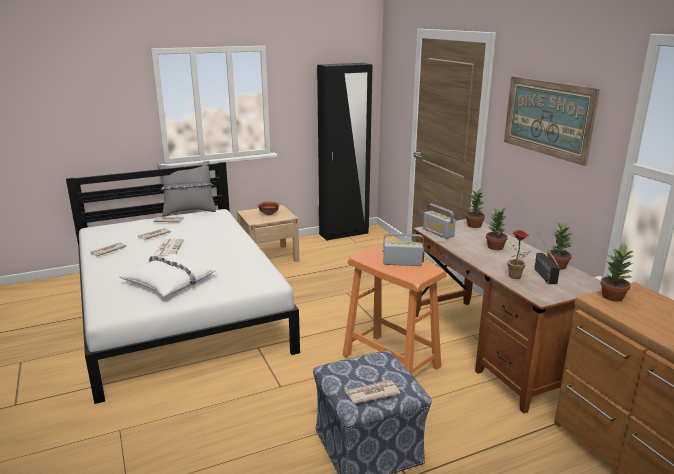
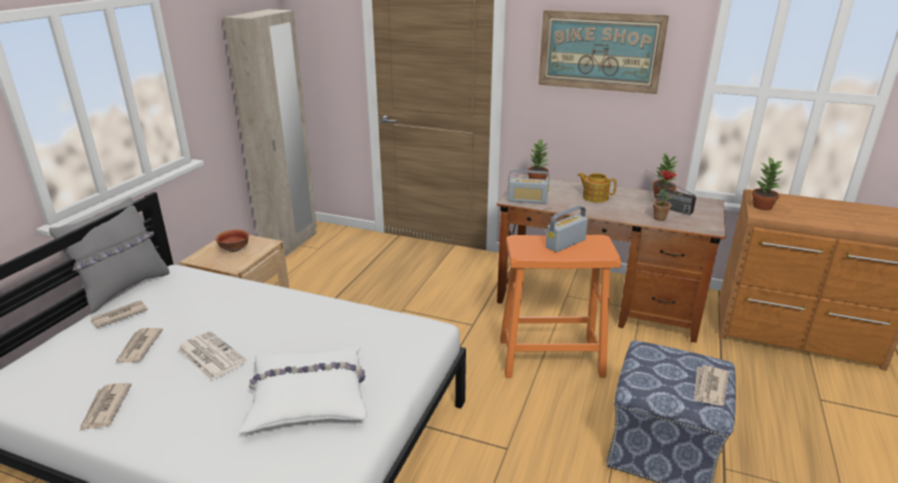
camera: 45 degrees left, 5 degrees up
(344, 234) = (290, 244): black wardrobe -> beige wardrobe
(495, 247) = (594, 197): potted plant -> teapot

